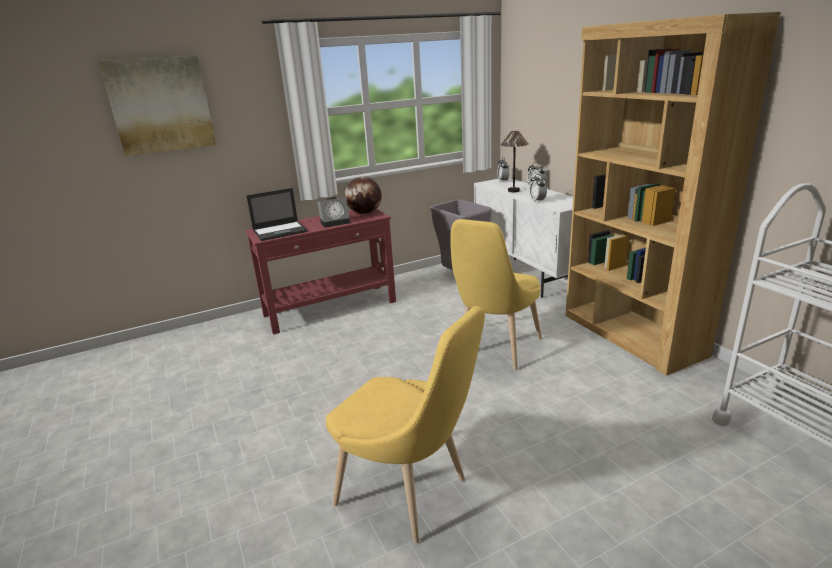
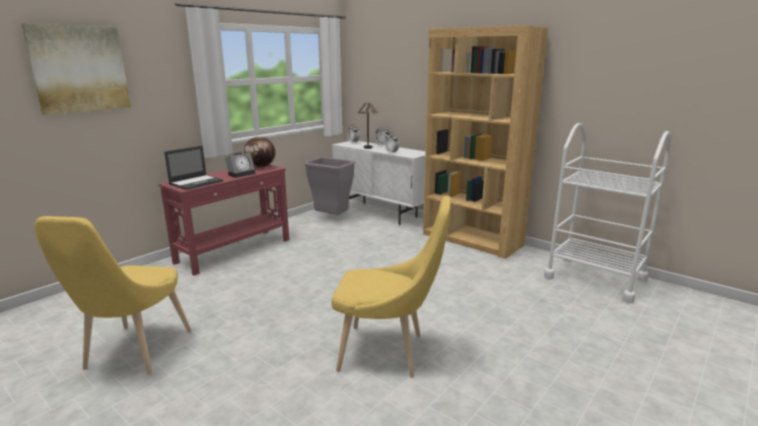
camera: 25 degrees left, 5 degrees down
(495, 350) = (388, 260): yellow chair -> yellow chair (134, 354)

